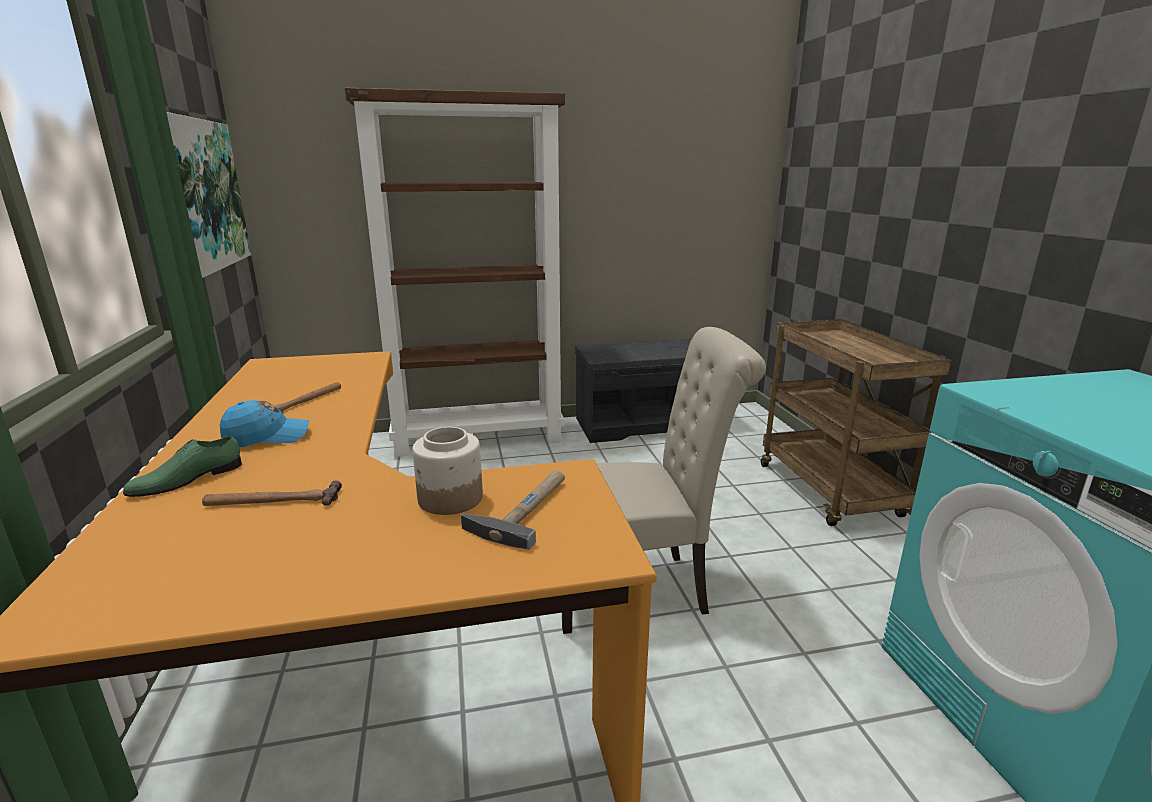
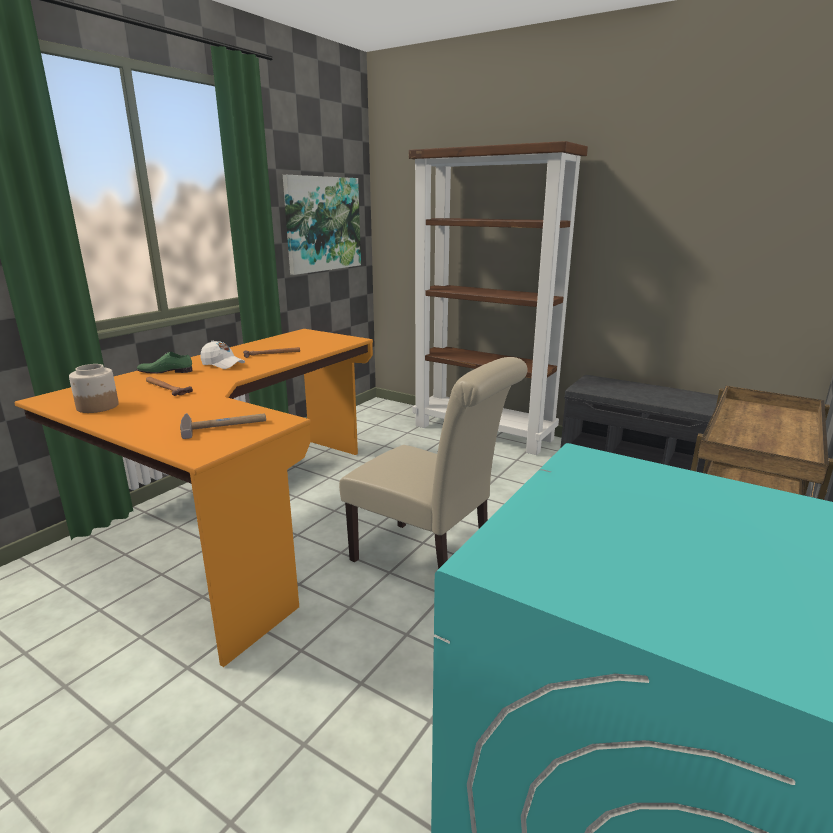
camera: 45 degrees right, 0 degrees up
(267, 438) = (222, 364): blue cap -> white cap
(450, 499) = (212, 410): jar -> jar (97, 407)

